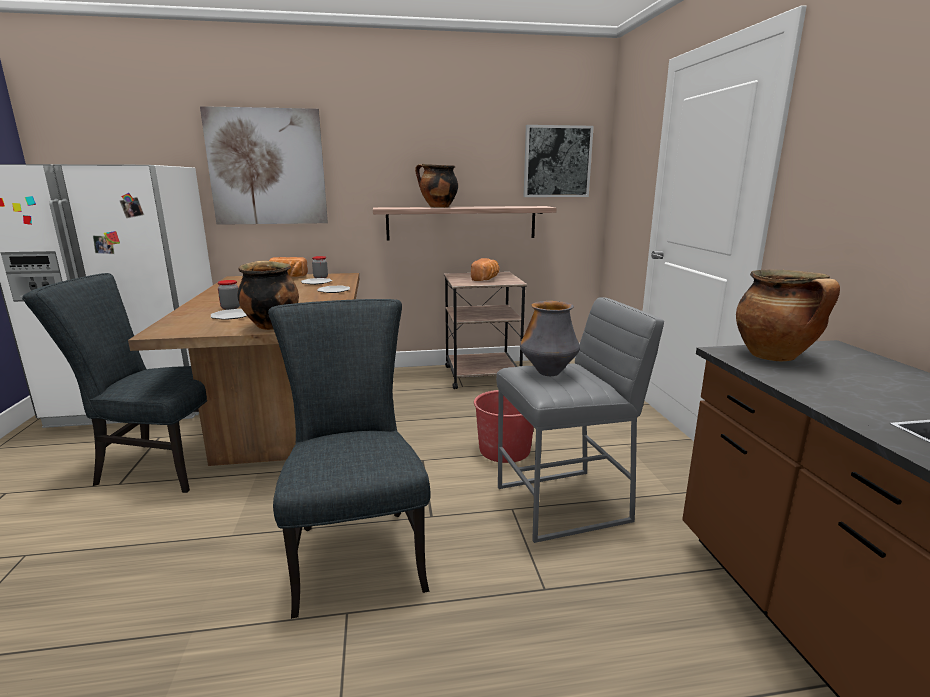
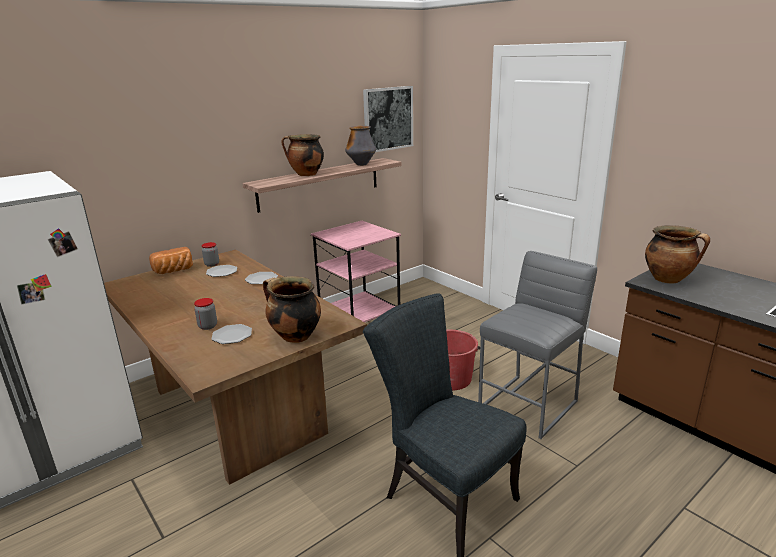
camera: 30 degrees left, 5 degrees up
(158, 465) = (176, 504): grey chair -> none
(267, 167) = (131, 158): picture -> none
(483, 376) = (360, 317): brown cart -> pink cart
(486, 279) = (360, 234): bread -> none
(548, 373) = (525, 318): vase -> vase (361, 164)

